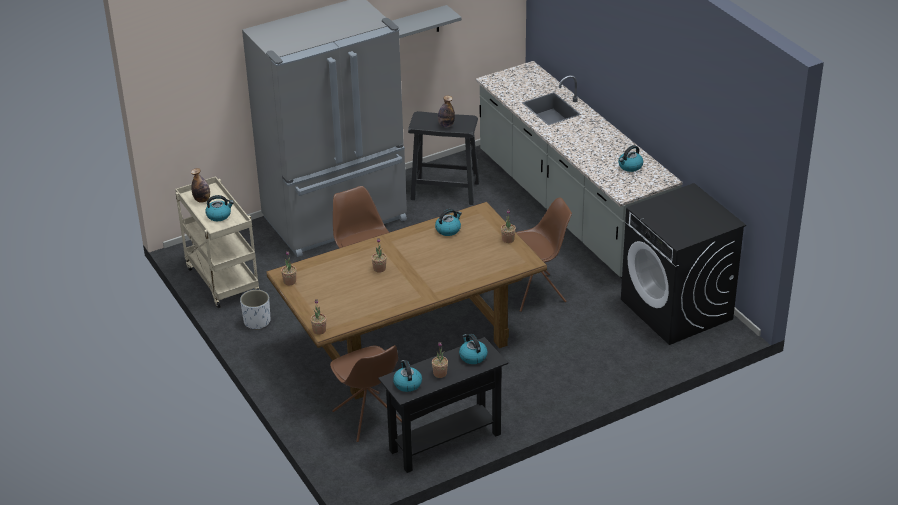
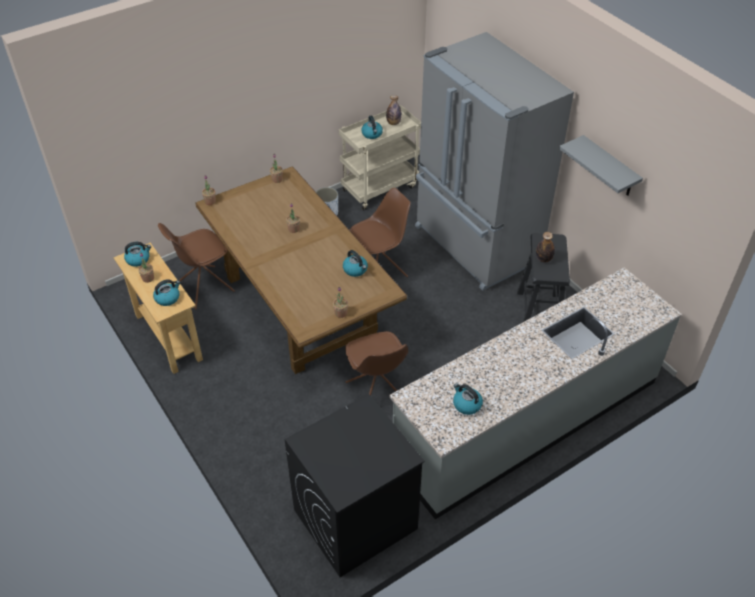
camera: 85 degrees right, 10 degrees up
(445, 442) = (168, 337): black console table -> beige console table

